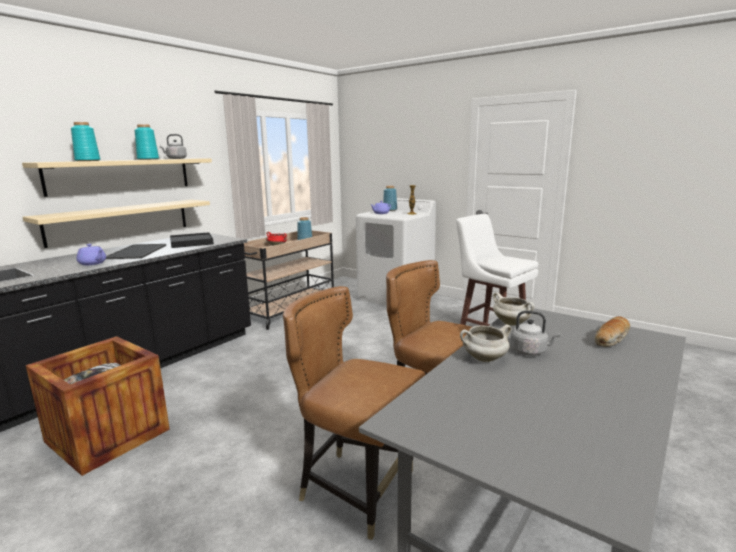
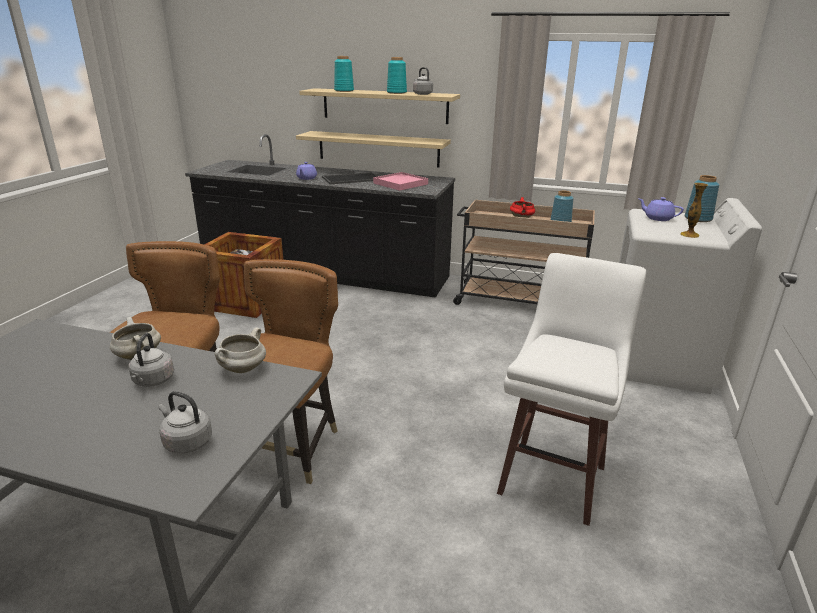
camera: 70 degrees right, 10 degrees up
(191, 242) = (400, 184): black tray -> pink tray
(612, 339) = (186, 442): bread -> grey kettle

